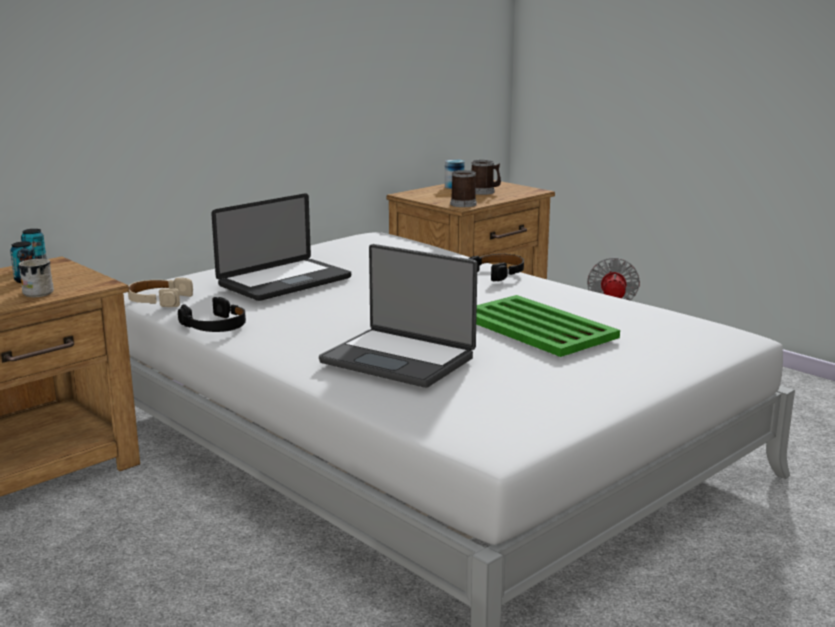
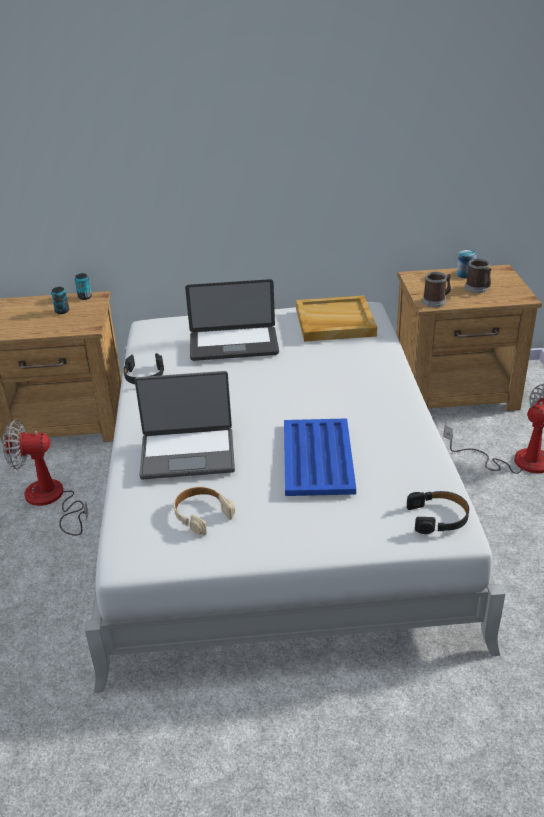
camera: 40 degrees right, 15 degrees up
(38, 292) = (52, 325): white mug -> none
(130, 547) = (51, 500): none -> fan
(158, 300) = (148, 338): beige headphones -> beige headphones (201, 514)
(366, 247) = (334, 322): none -> beige tray
(399, 359) = (188, 453): laptop -> laptop turned 75 degrees counterclockwise
(497, 273) = (387, 383): black headphones -> black headphones (438, 517)
(535, 326) = (318, 456): green tray -> blue tray

